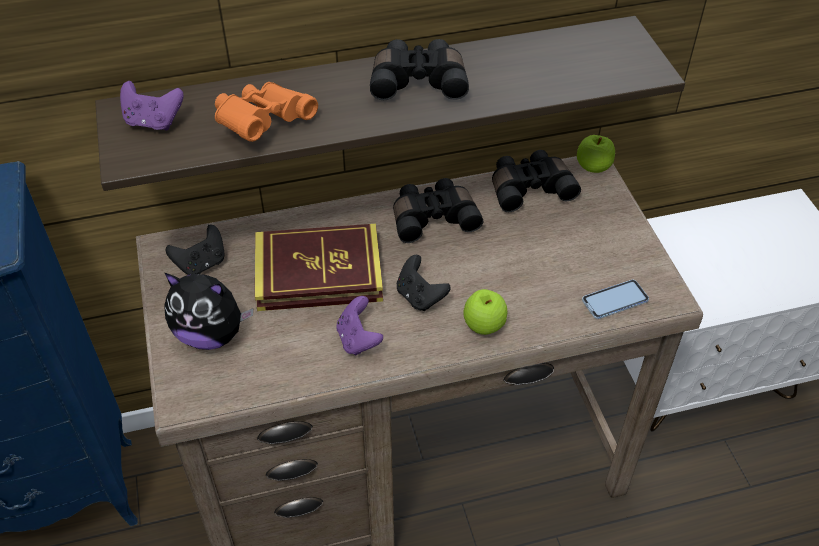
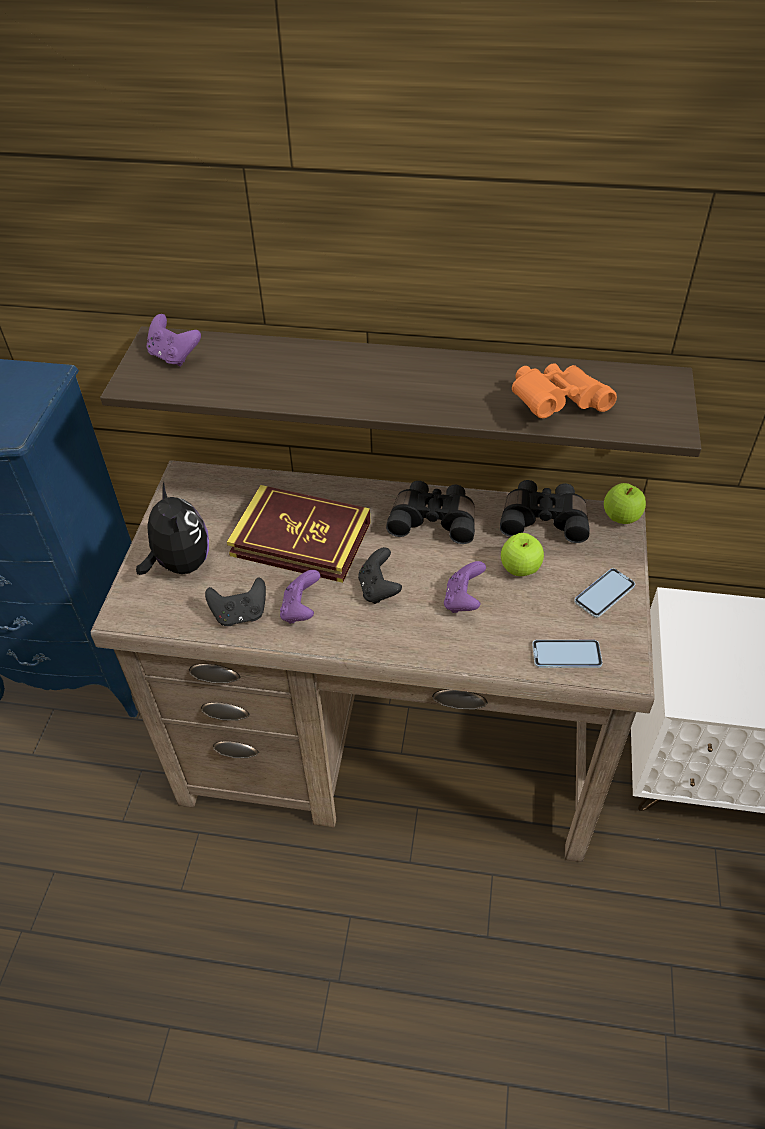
camera: 25 degrees right, 0 degrees up
(201, 264) = (207, 500): black game controller -> black game controller (240, 614)
(211, 334) = (180, 563): plush toy -> plush toy turned 150 degrees counterclockwise
(263, 124) = (262, 382): orange binoculars -> orange binoculars (556, 405)
(418, 81) = (427, 378): black binoculars -> none
(484, 325) = (422, 636): apple -> apple (520, 569)
(501, 282) = (463, 600): none -> purple game controller
(616, 238) = (604, 594): none -> phone

